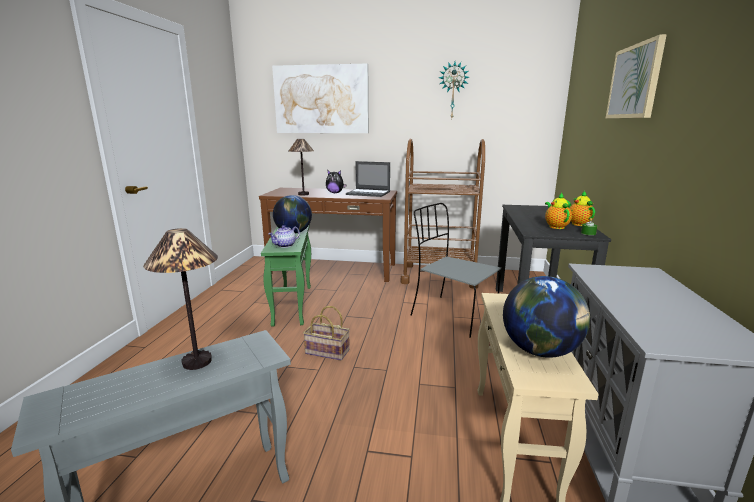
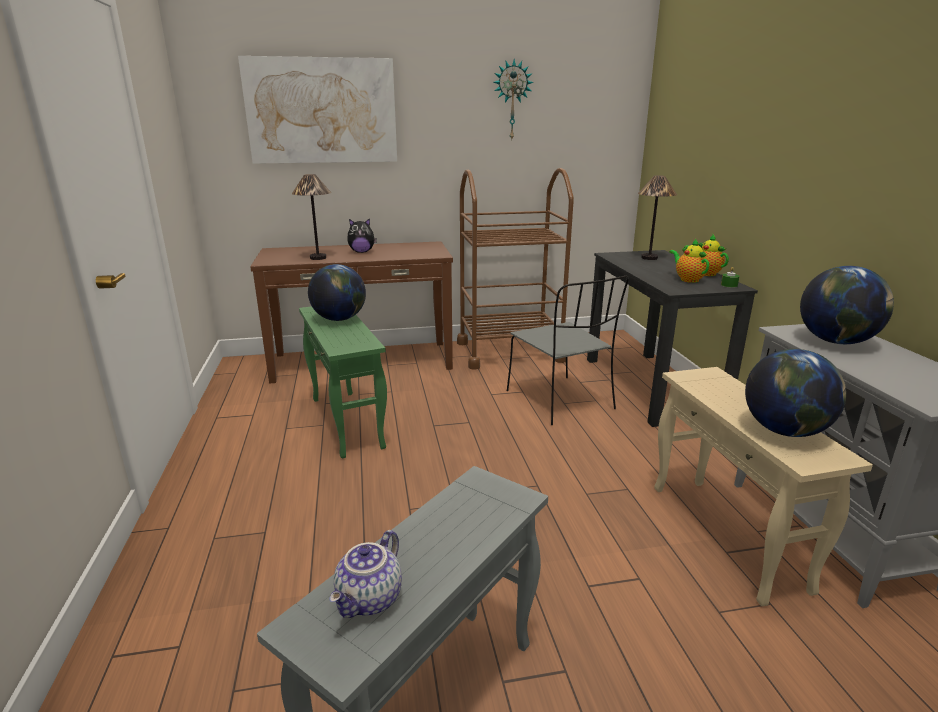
camera: 20 degrees left, 5 degrees up
(197, 362) = (440, 527): table lamp -> table lamp (649, 258)
(285, 245) = (352, 341): teapot -> teapot (370, 600)
(326, 352) = (445, 478): basket -> none
(369, 193) = (410, 249): laptop -> none
(451, 315) = (561, 401): grey chair -> grey chair turned 135 degrees counterclockwise
(629, 282) = (836, 341): none -> globe
(635, 82) = (780, 108): picture -> none

